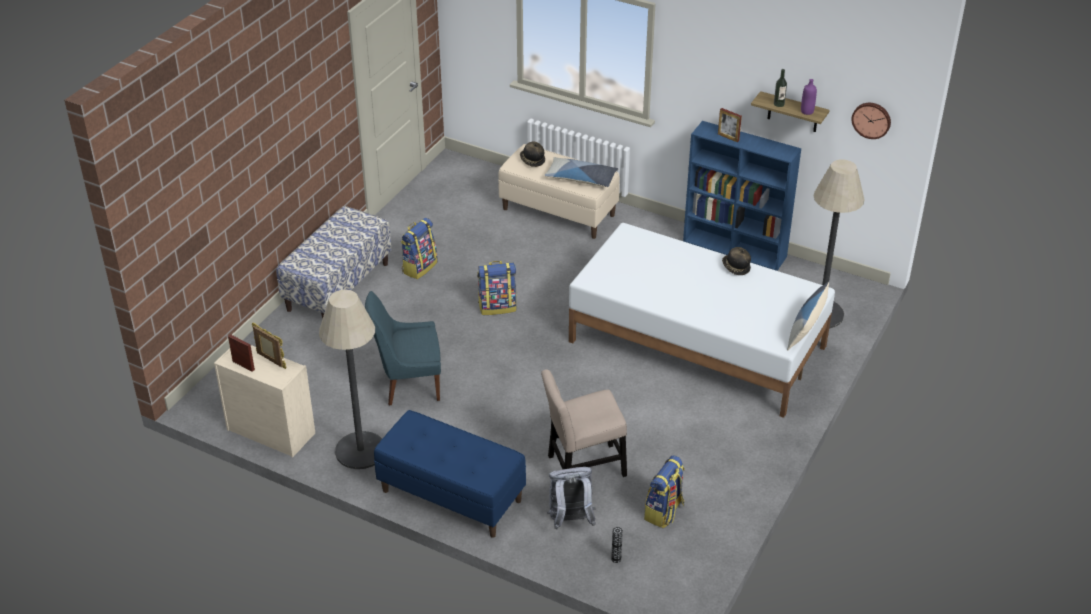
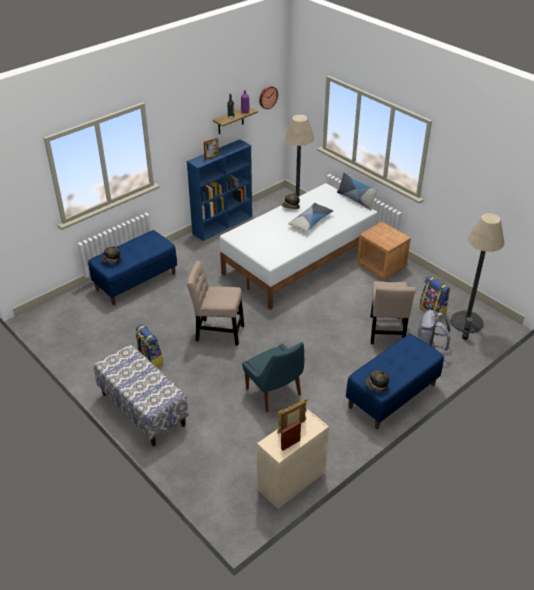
camera: 70 degrees left, 0 degrees up
(360, 450) = (332, 433): floor lamp -> floor lamp (466, 322)
(398, 438) = (376, 386): none -> hat
(408, 384) = (274, 393): blue chair -> blue chair turned 45 degrees counterclockwise
(497, 306) = (217, 332): backpack -> beige chair
(559, 212) = (136, 281): beige bench -> blue bench
(581, 178) = (148, 245): pillow -> pillow (311, 221)
(742, 434) = (381, 266): none -> brown nightstand

